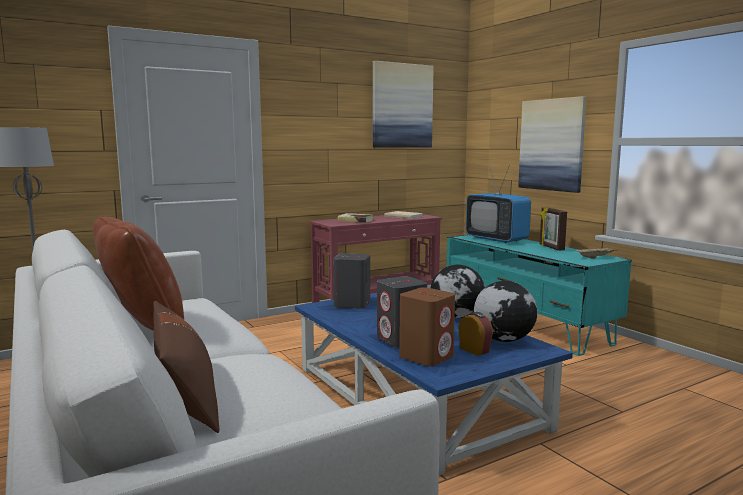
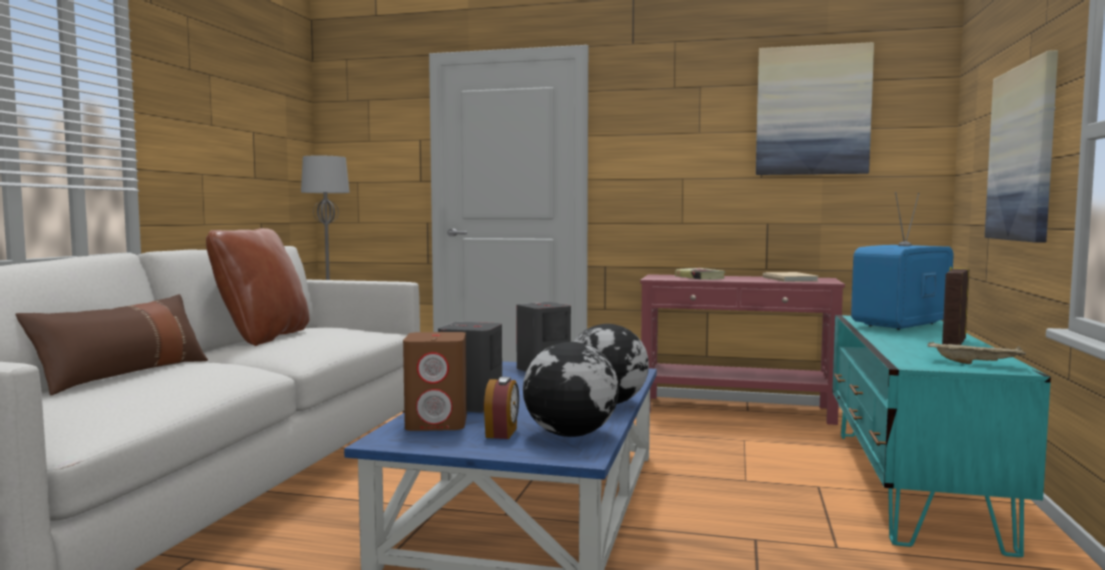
camera: 45 degrees right, 5 degrees down
(496, 239) = (902, 325): television -> television turned 45 degrees clockwise

